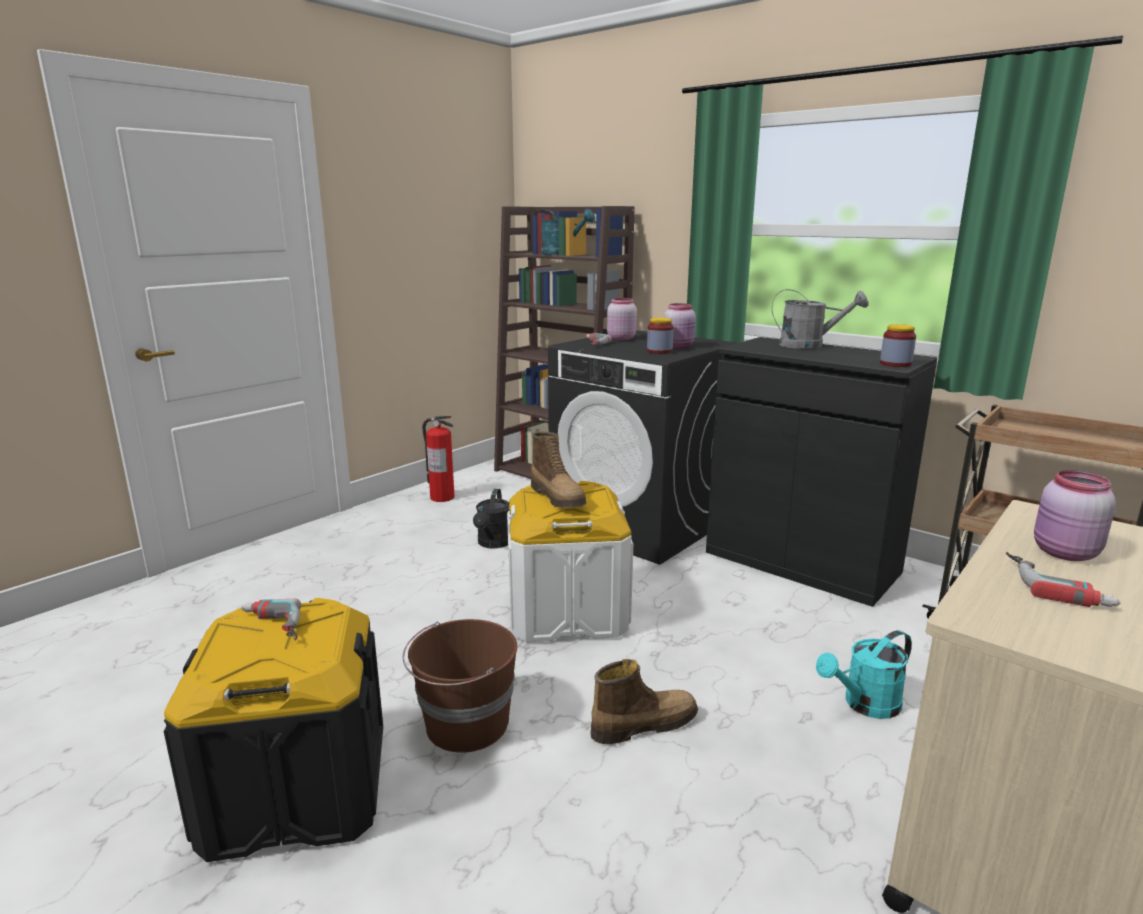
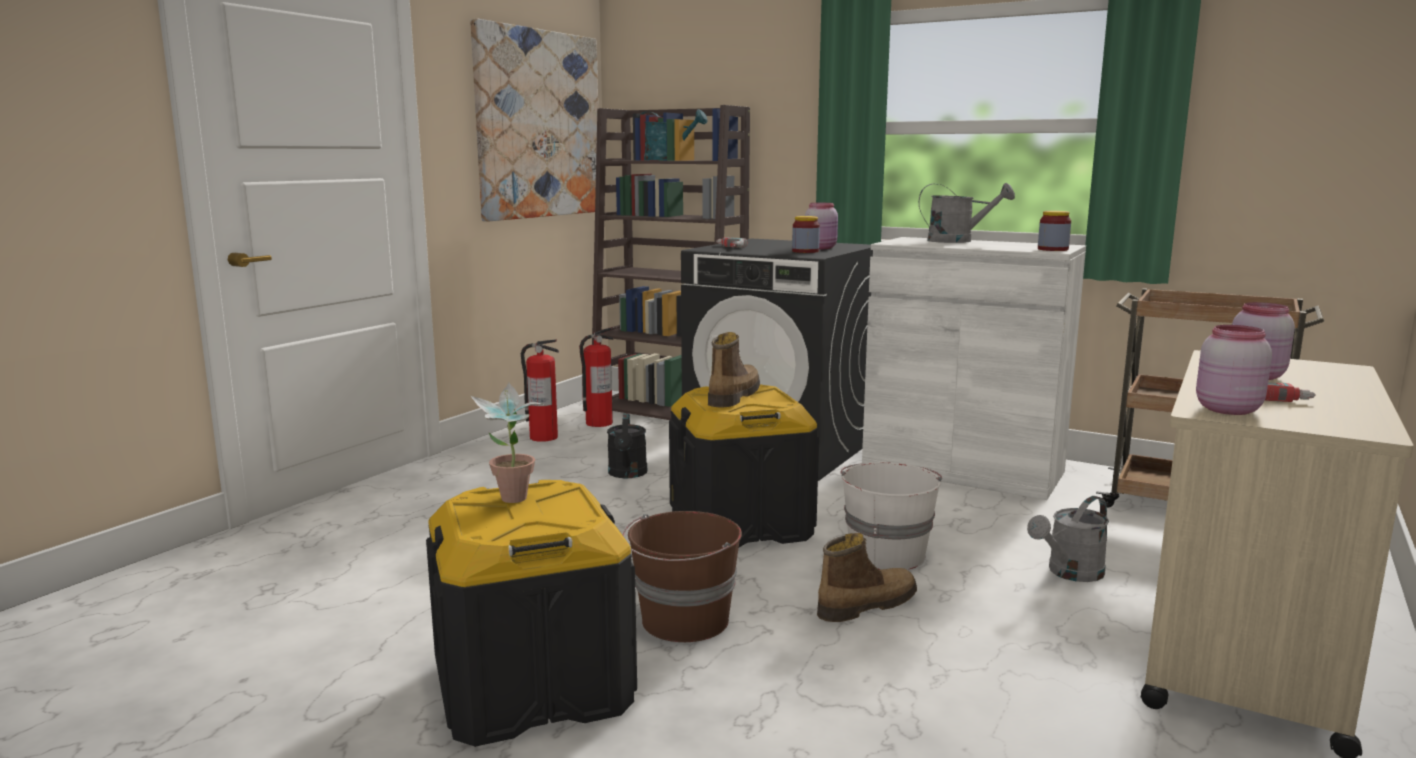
camera: 10 degrees left, 5 degrees down
(269, 628) = (512, 502): power drill -> potted plant
(448, 222) = (539, 125): none -> picture
(494, 485) = (598, 423): none -> fire extinguisher
(558, 498) = (732, 397): boot -> boot turned 120 degrees counterclockwise
(567, 611) = (741, 525): white storage box -> black storage box
(620, 338) = (752, 244): pink jar -> pink jar (1225, 409)
(688, 660) = (886, 554): none -> white bucket
(801, 562) = (962, 470): black cabinet -> white cabinet
(864, 705) = (1070, 573): turquoise watering can -> grey watering can

